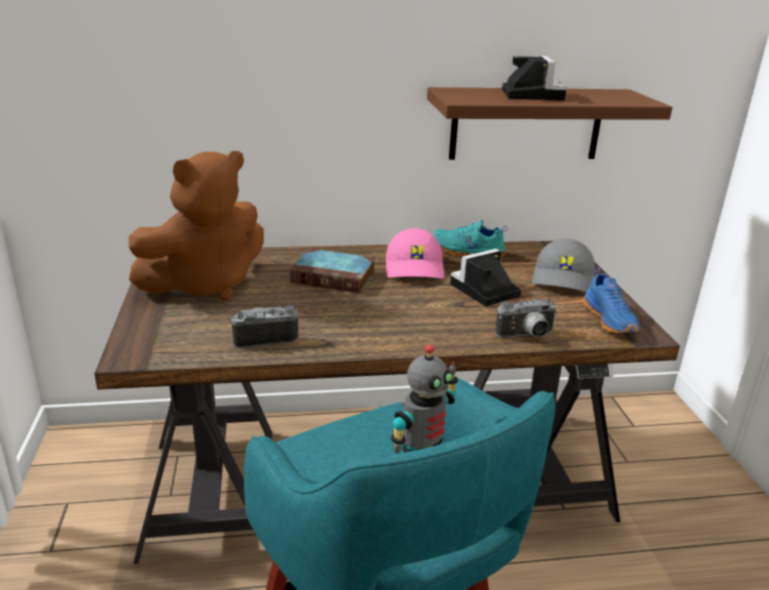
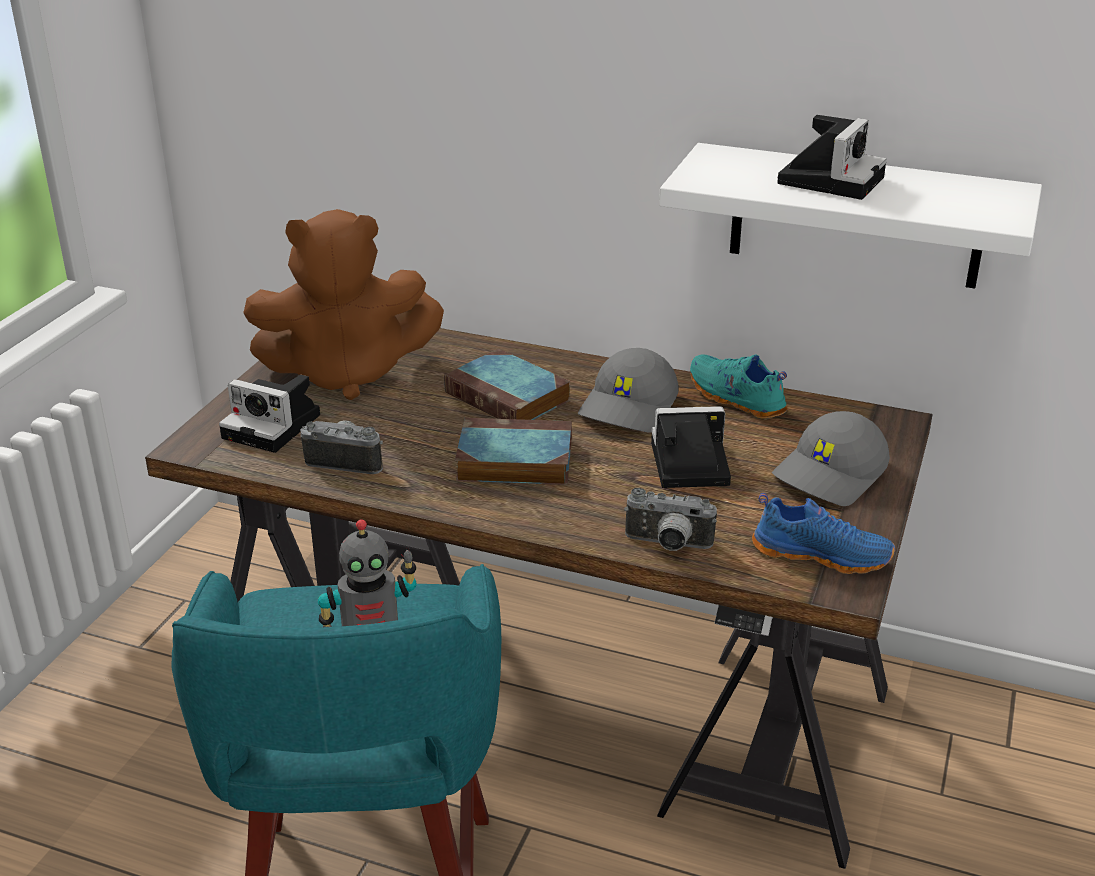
camera: 30 degrees right, 5 degrees up
(186, 328) = (275, 426): none -> camera
(378, 312) = (512, 461): none -> book
(415, 268) = (630, 408): pink cap -> grey cap
(526, 124) = (856, 216): brown shelf -> white shelf
(610, 320) = (821, 554): blue shoe -> blue shoe turned 90 degrees counterclockwise

